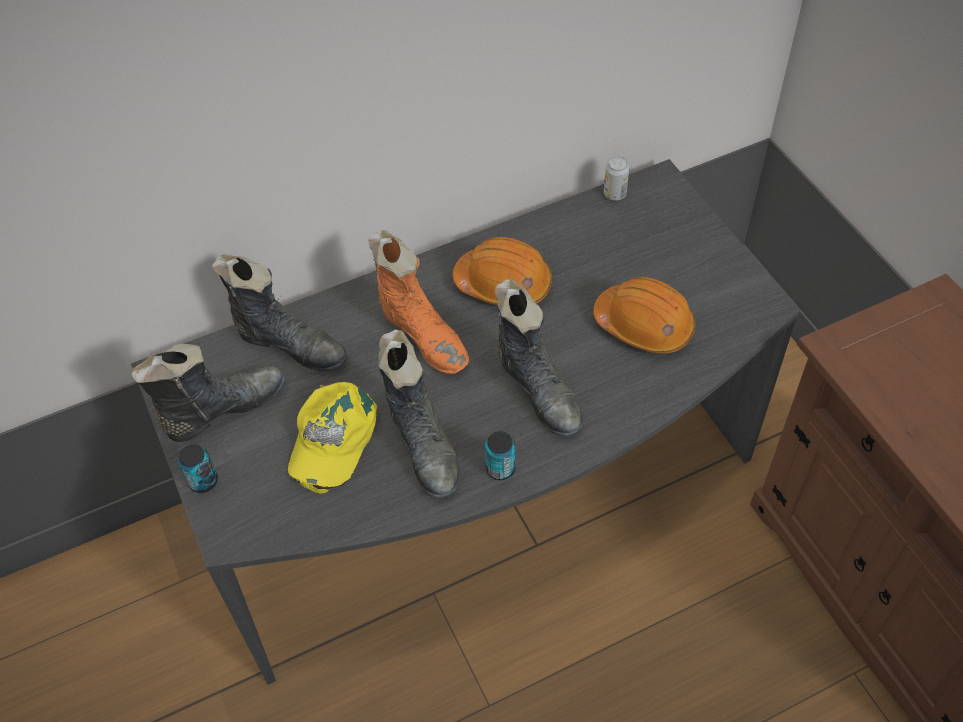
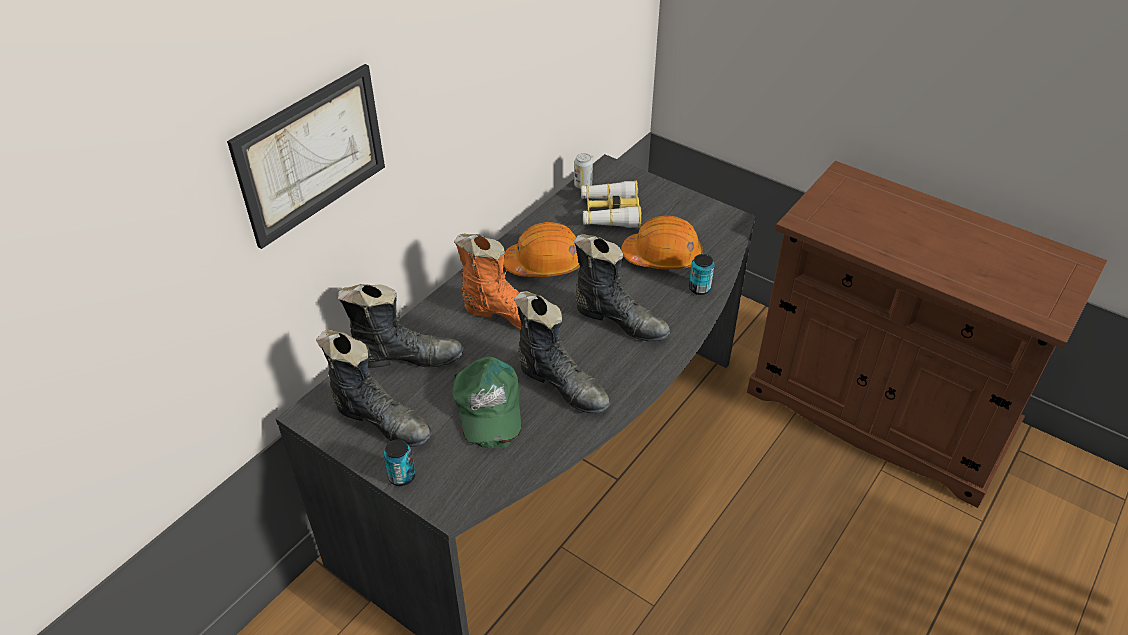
camera: 30 degrees left, 10 degrees down
(186, 110) = (311, 154): none -> picture
(223, 409) = (382, 421): black boot -> black boot turned 90 degrees clockwise
(332, 439) = (487, 407): yellow cap -> green cap
(500, 468) = (629, 379): can -> can (699, 288)
(622, 243) = (610, 212): none -> binoculars

